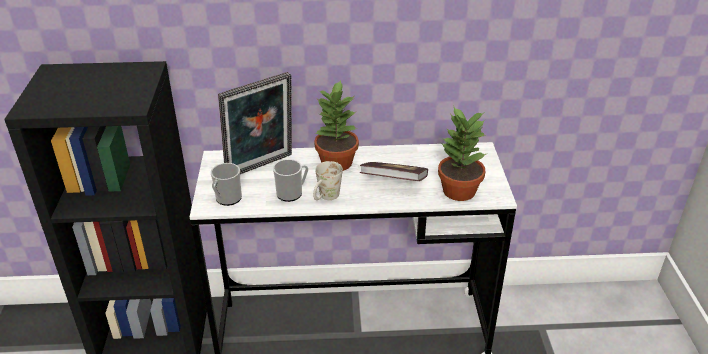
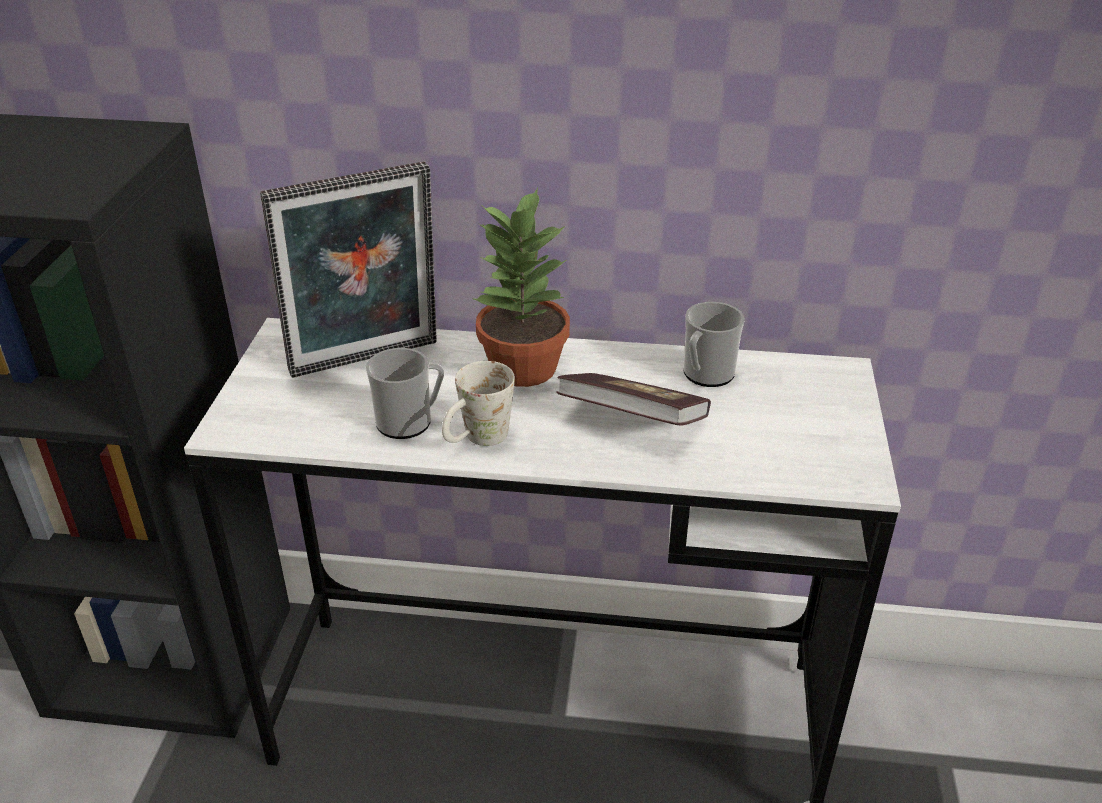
camera: 10 degrees right, 0 degrees up
(227, 199) = (272, 420): mug -> mug (705, 375)
(458, 190) = (770, 456): potted plant -> none

